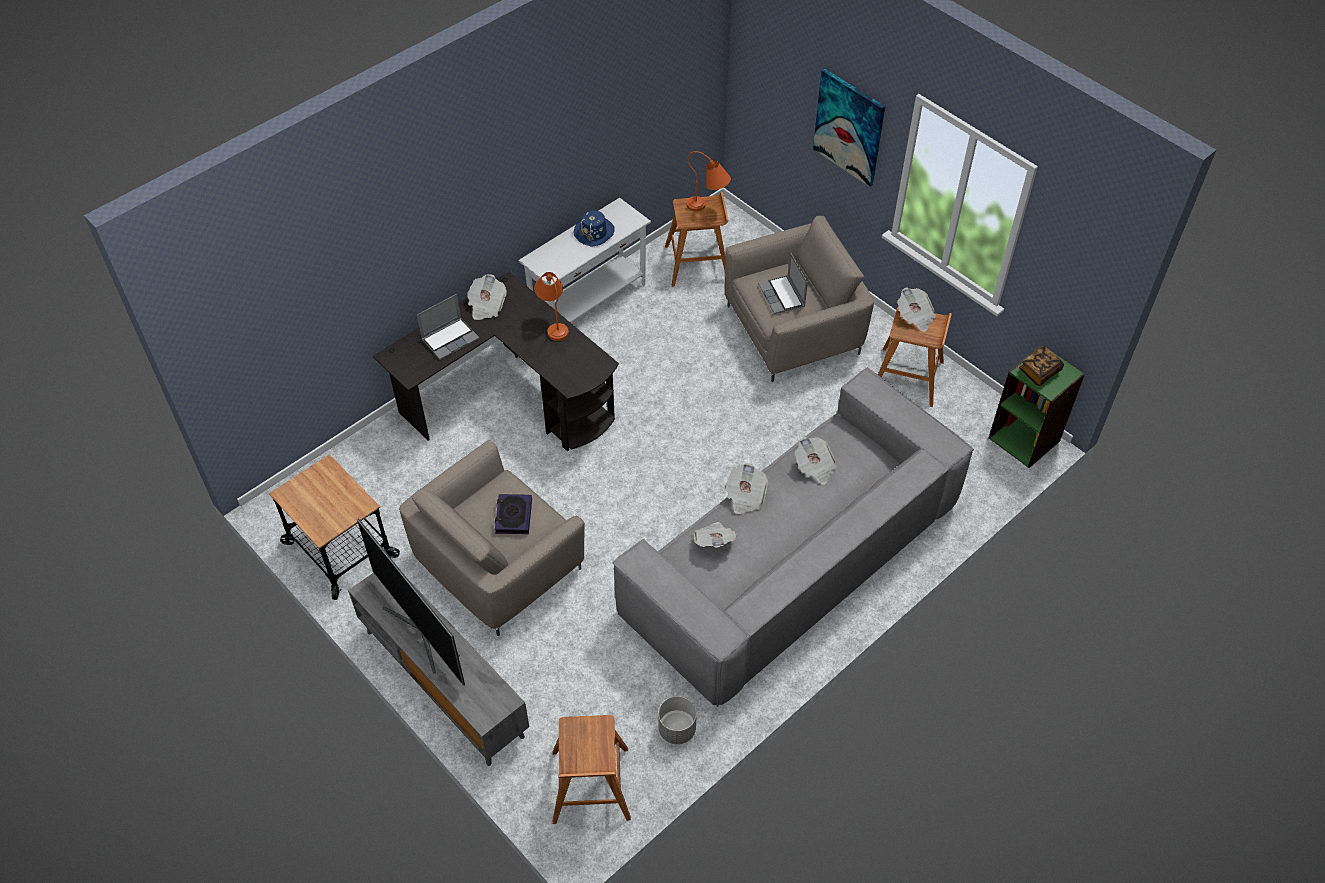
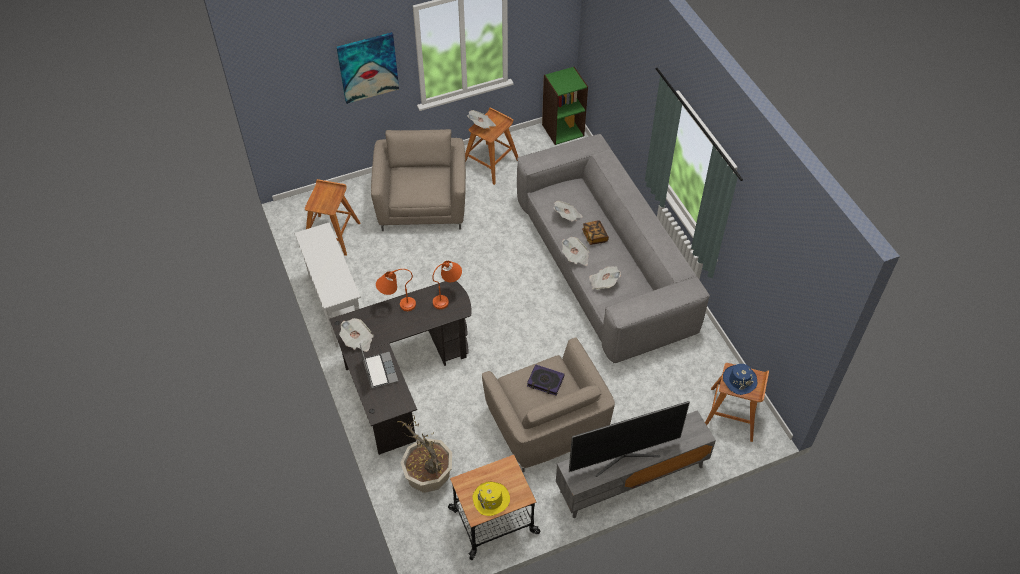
camera: 70 degrees left, 0 degrees up
(310, 502) = (491, 499): none -> yellow hat
(382, 468) = (428, 477): none -> potted plant
(594, 232) = (322, 256): blue hat -> blue hat (739, 380)
(677, 729) = (706, 359): grey planter -> none
(708, 208) = (325, 192): orange table lamp -> orange table lamp (448, 296)
(782, 296) = (422, 184): laptop -> none
(1039, 372) = (564, 83): book -> book (594, 236)

